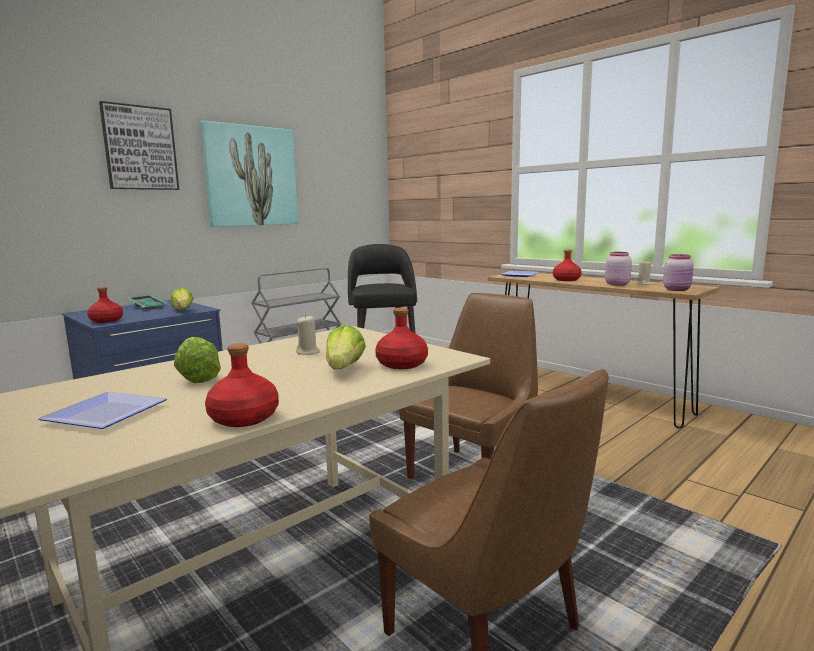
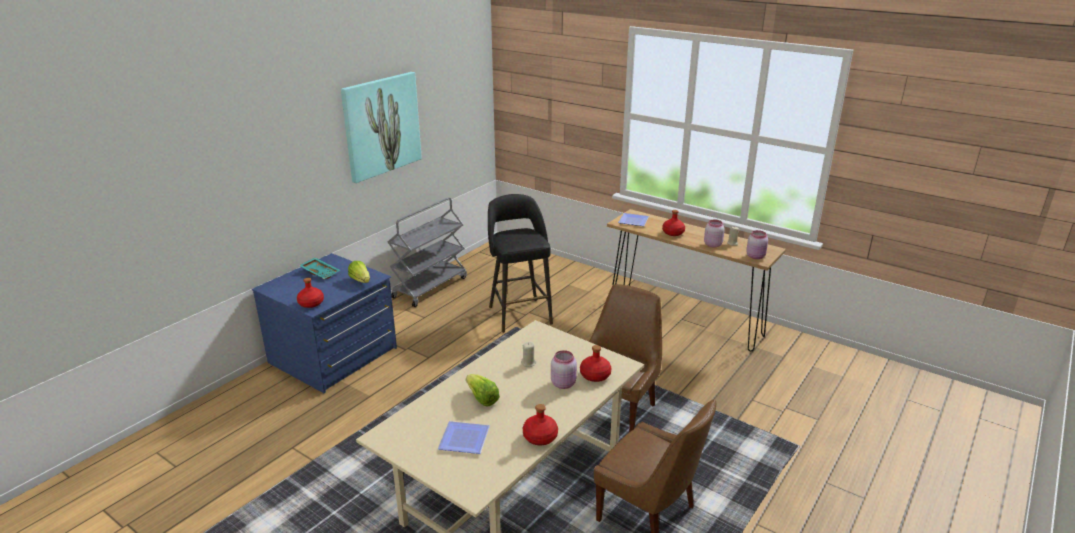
camera: 10 degrees left, 15 degrees up
(140, 148) = (296, 129): picture -> none
(344, 369) = (563, 383): lettuce -> pink jar

